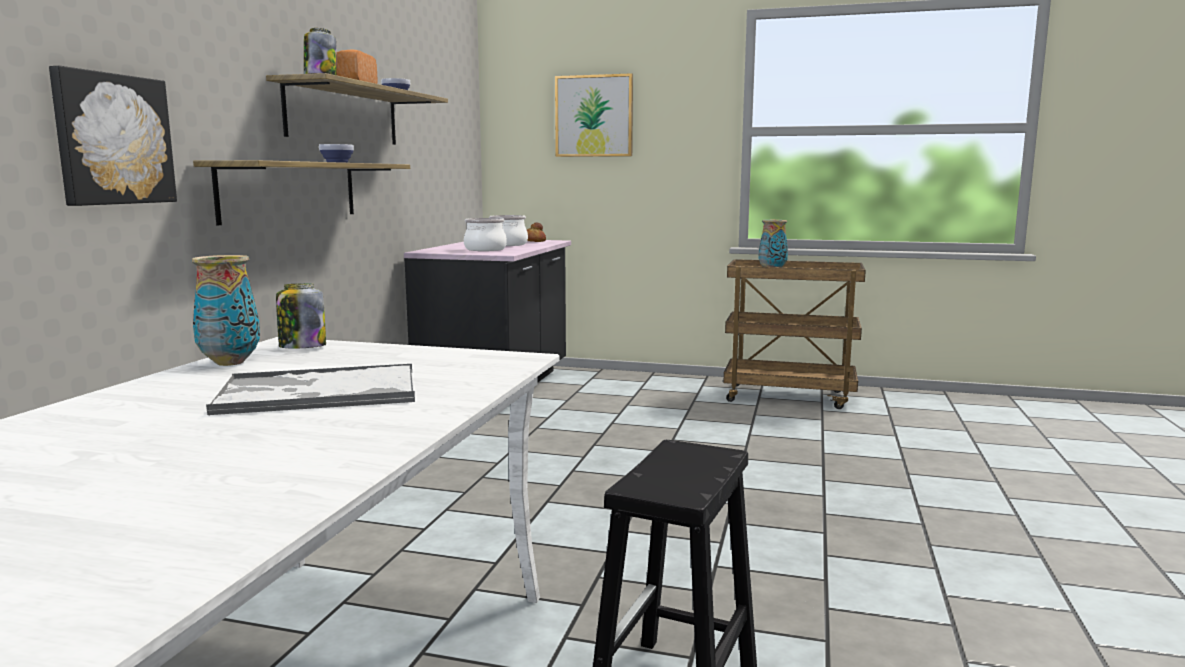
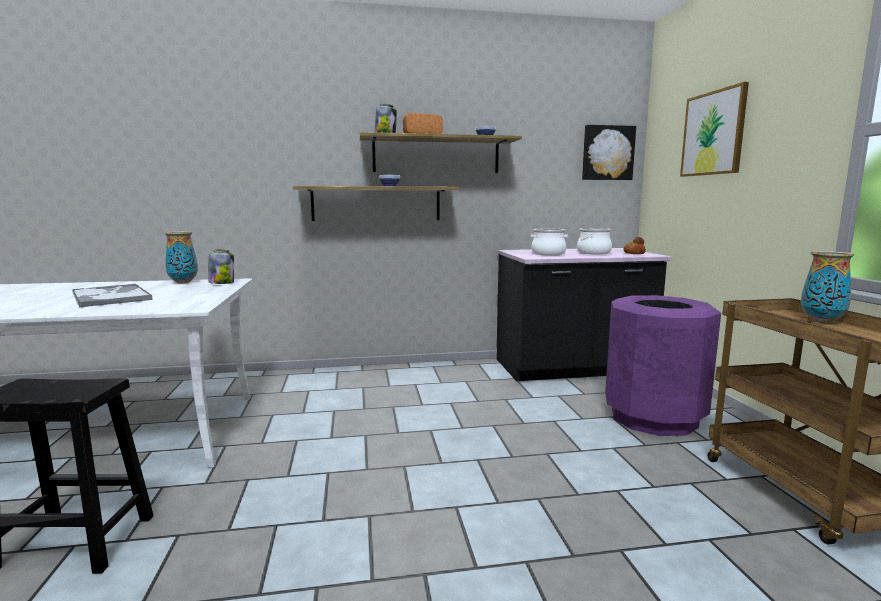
camera: 65 degrees right, 0 degrees up
(112, 139) = (246, 178): picture -> picture (607, 153)
(645, 395) = (653, 418): none -> purple trash can

